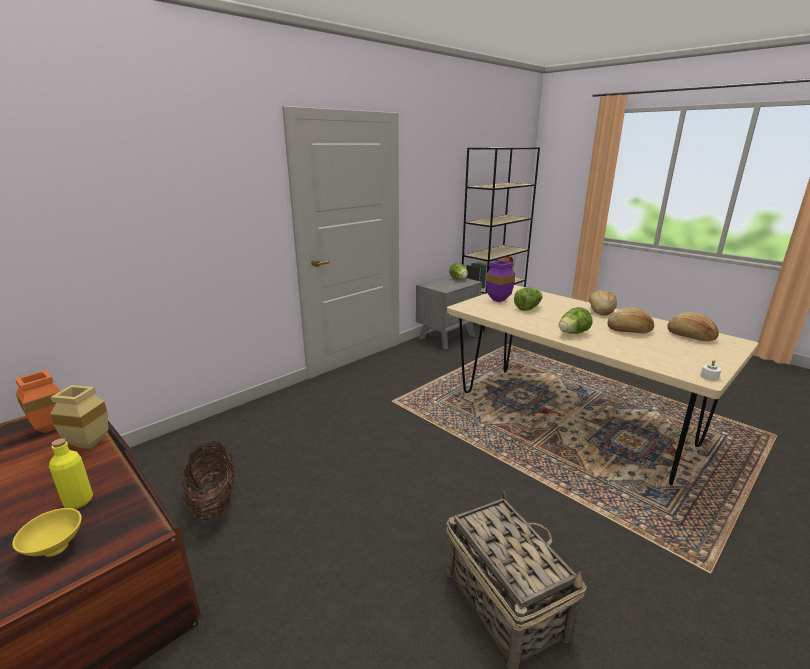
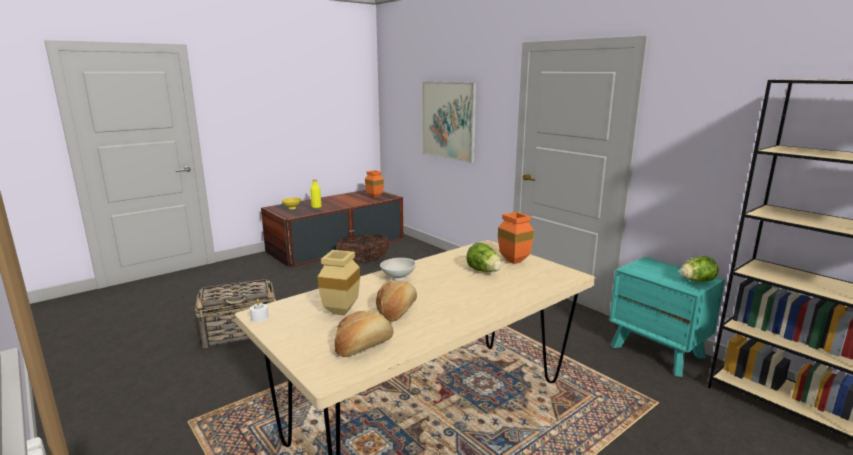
camera: 95 degrees right, 5 degrees down
(86, 445) = (356, 203): beige vase -> beige vase (341, 311)
(165, 225) = (448, 120): none -> picture
(447, 337) = (657, 351): grey nightstand -> turquoise nightstand
(499, 300) = (515, 261): purple vase -> orange vase
(572, 333) = (398, 279): lettuce -> white bowl
(600, 311) = (475, 310): bread -> none

